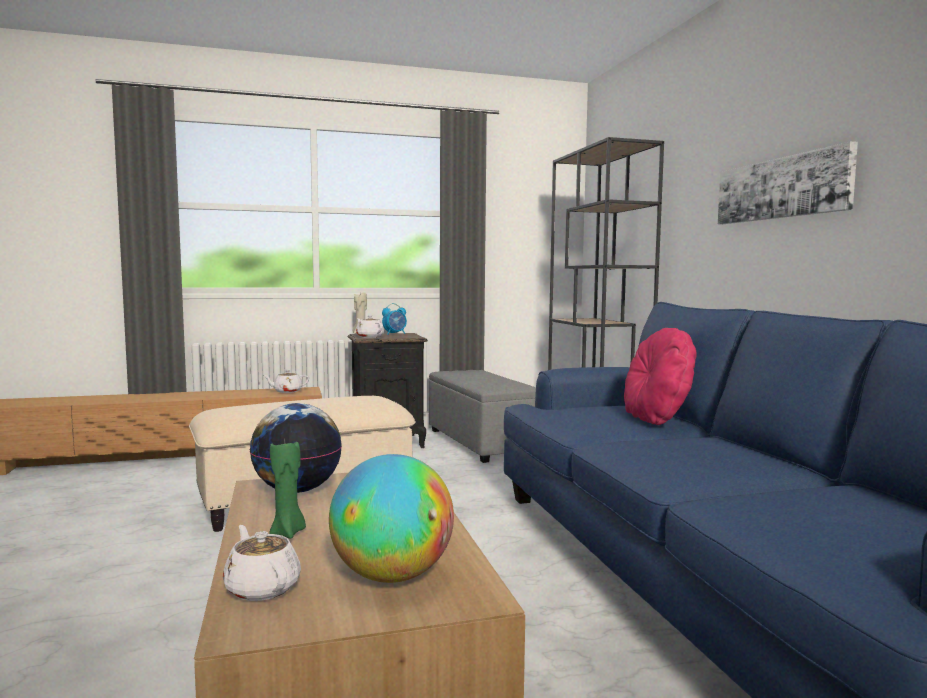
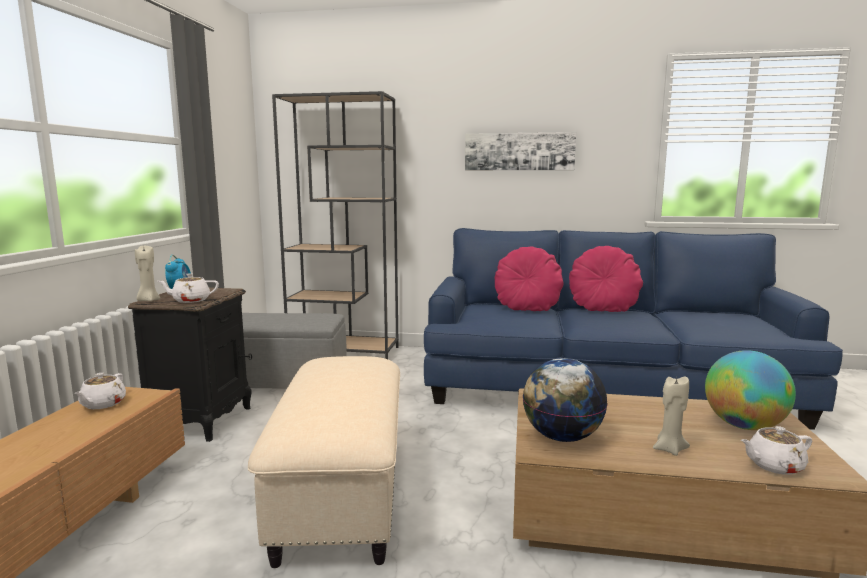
camera: 65 degrees left, 5 degrees up
(288, 533) = (669, 449): green candle -> beige candle
(729, 446) = (603, 310): none -> pink pillow

